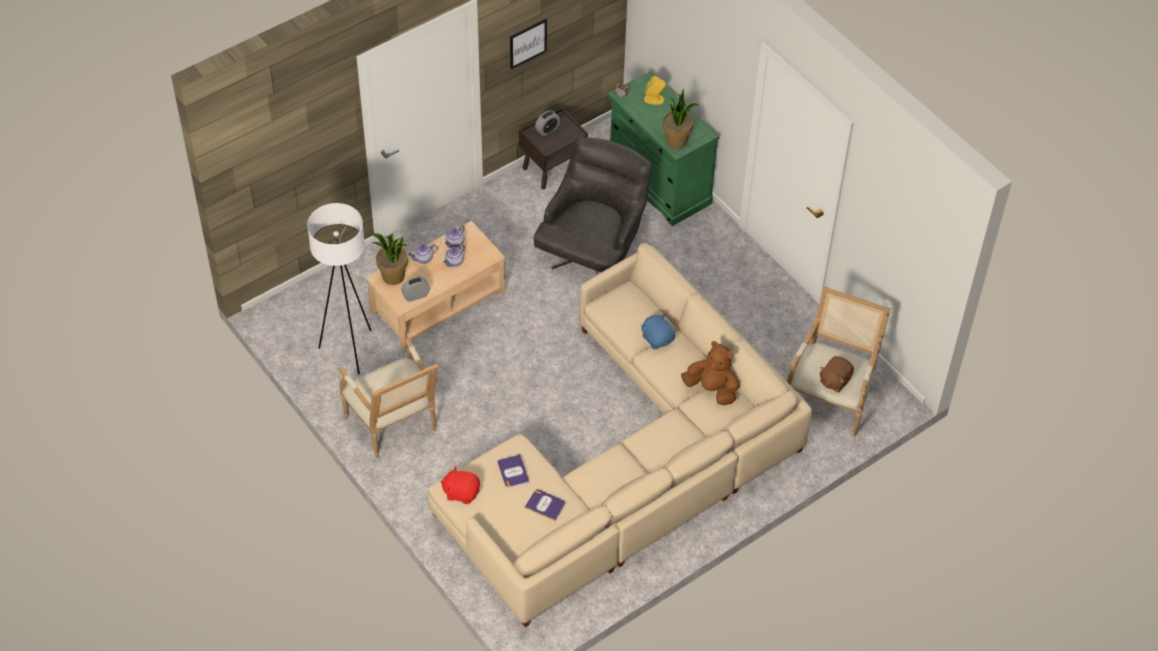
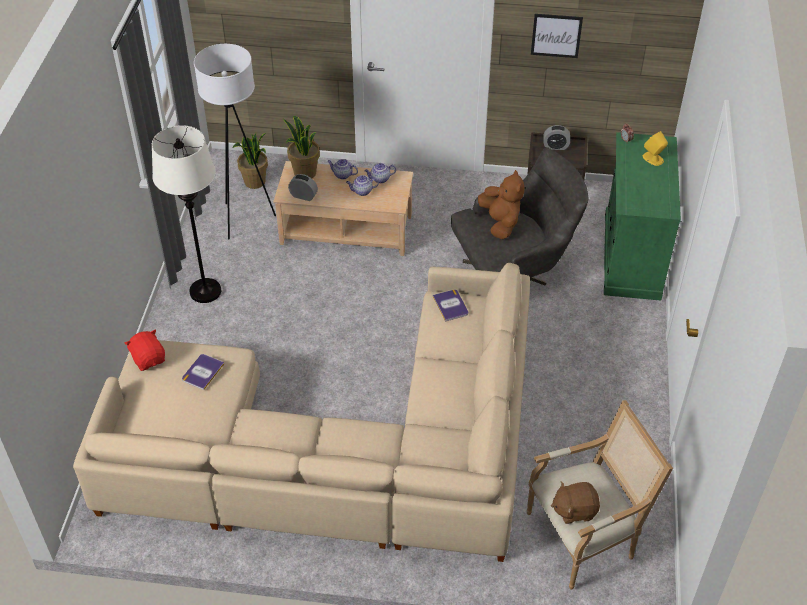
camera: 45 degrees right, 5 degrees down
(394, 426) = (205, 291): armchair -> white floor lamp
(545, 505) = (191, 417): book -> book (450, 305)
(657, 338) = (453, 356): blue plush toy -> none
(677, 141) = (634, 200): potted plant -> potted plant (255, 182)
(711, 389) = (448, 431): brown plush toy -> brown plush toy (500, 223)

